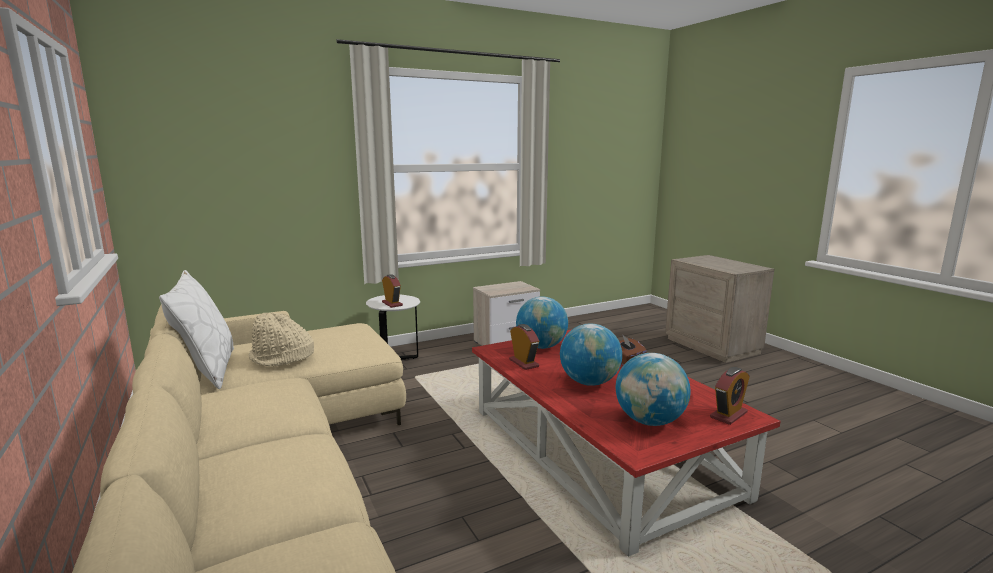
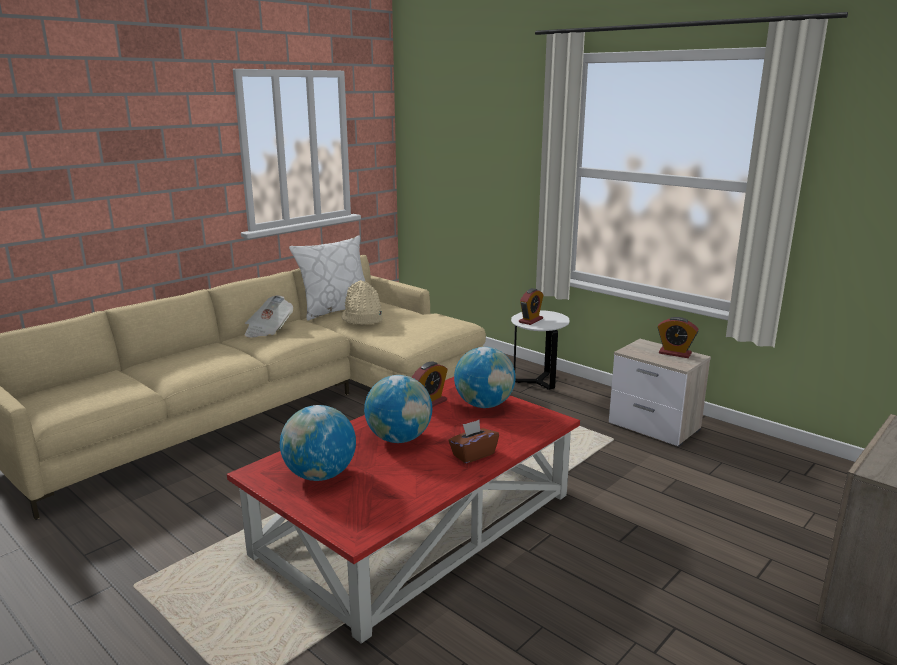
camera: 70 degrees right, 5 degrees up
(227, 412) = (267, 330): none -> newspaper
(728, 415) = (353, 521): alarm clock -> alarm clock (675, 353)

